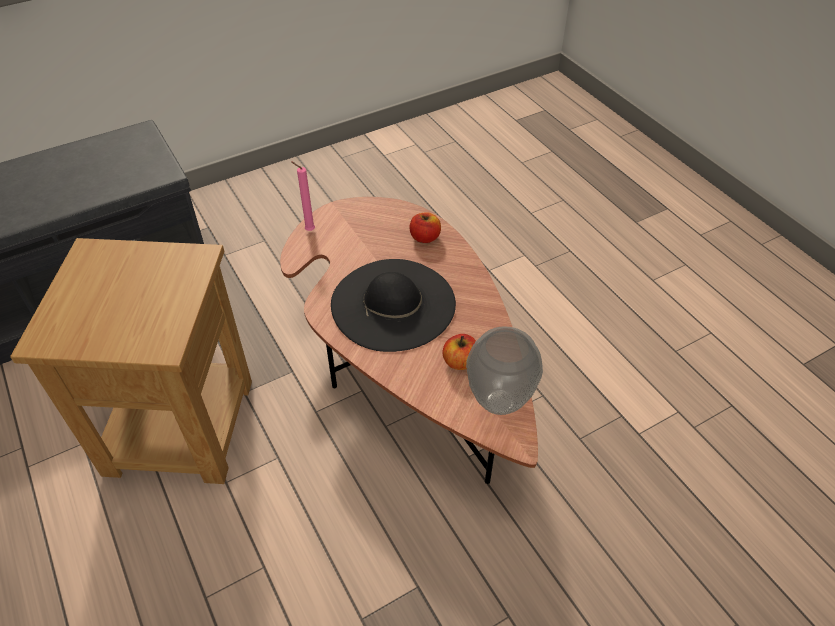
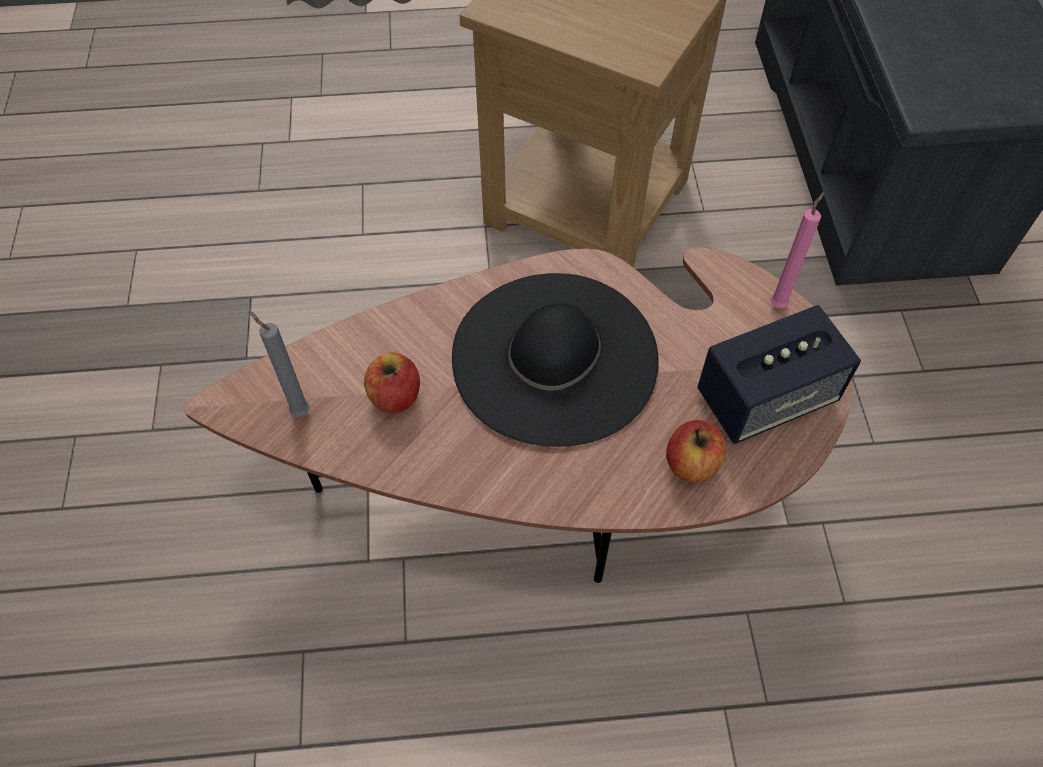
camera: 115 degrees right, 10 degrees up
(372, 222) = (766, 398): none -> speaker
(498, 402) = (298, 410): vase -> grey candle

